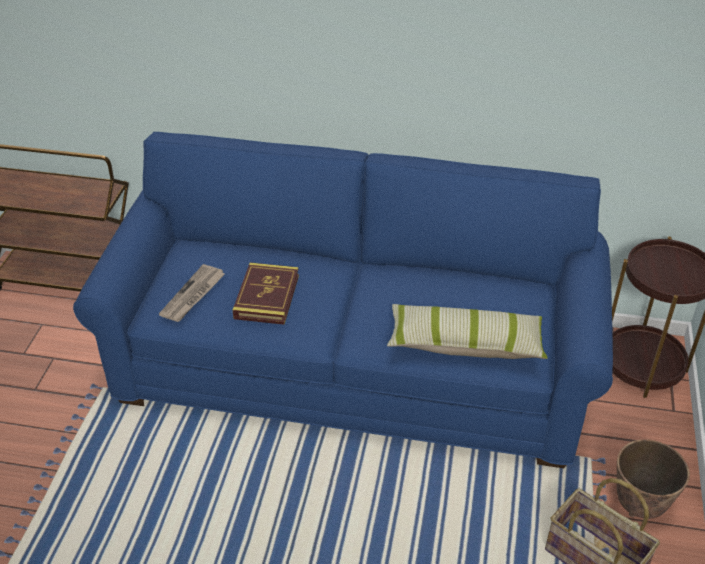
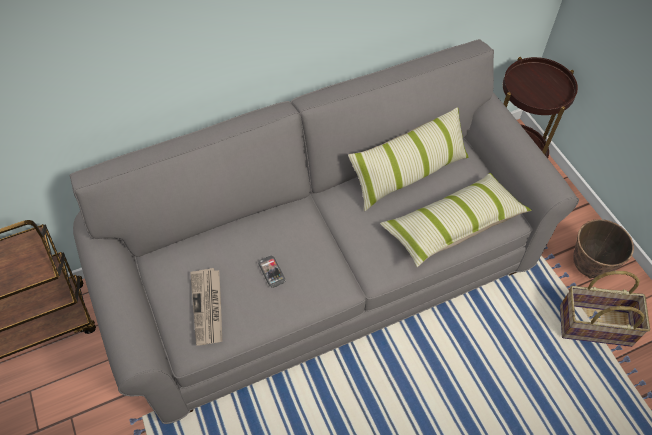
camera: 35 degrees left, 15 degrees up
(267, 297) = (271, 272): book -> phone
(354, 365) = (326, 270): blue sofa -> grey sofa
(463, 285) = (409, 174): none -> pillow

